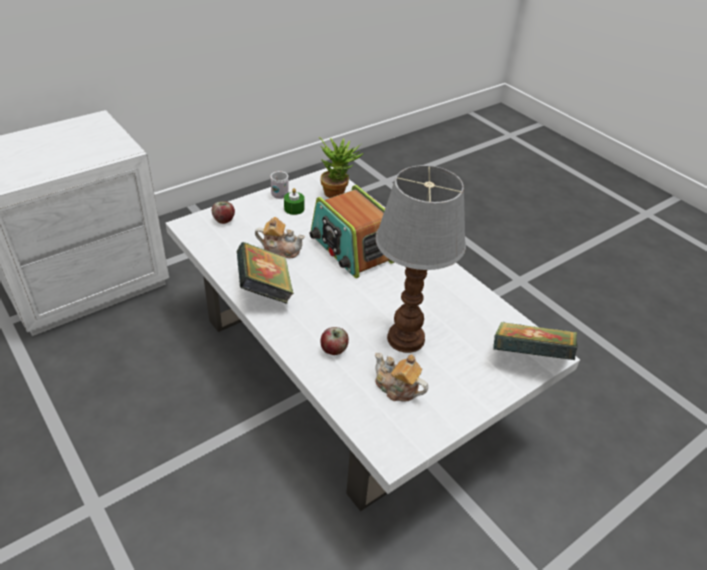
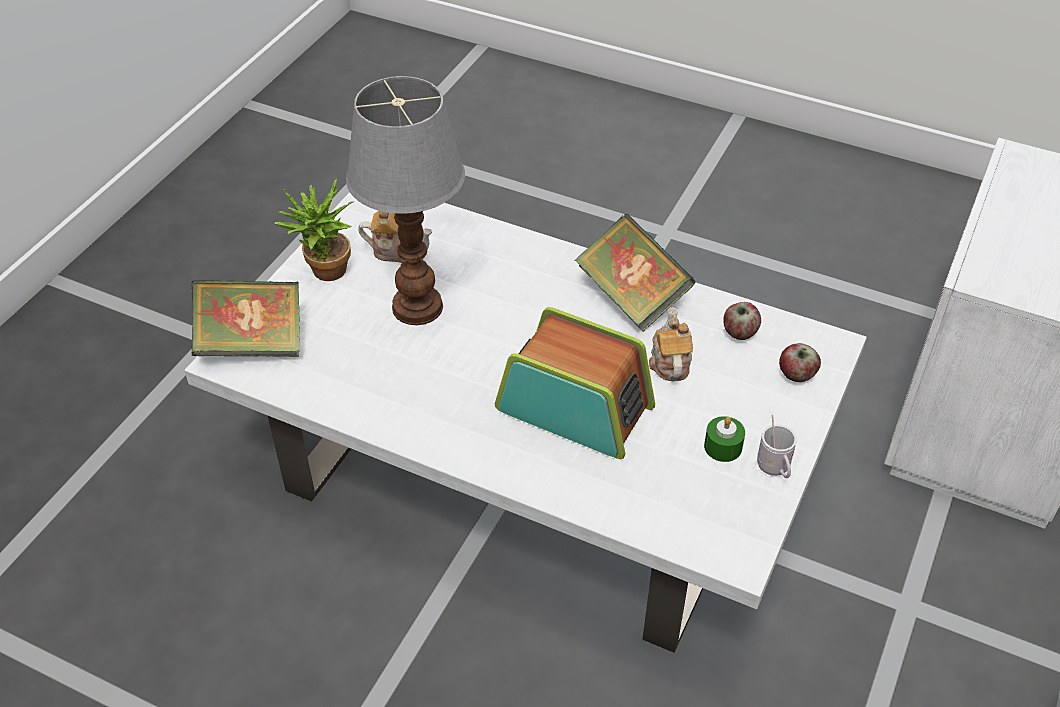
camera: 155 degrees right, 5 degrees up
(280, 249) = (669, 362): teapot -> teapot turned 105 degrees clockwise
(334, 350) = (492, 262): apple -> apple (739, 333)
(338, 192) = (688, 522): potted plant -> potted plant (324, 274)

